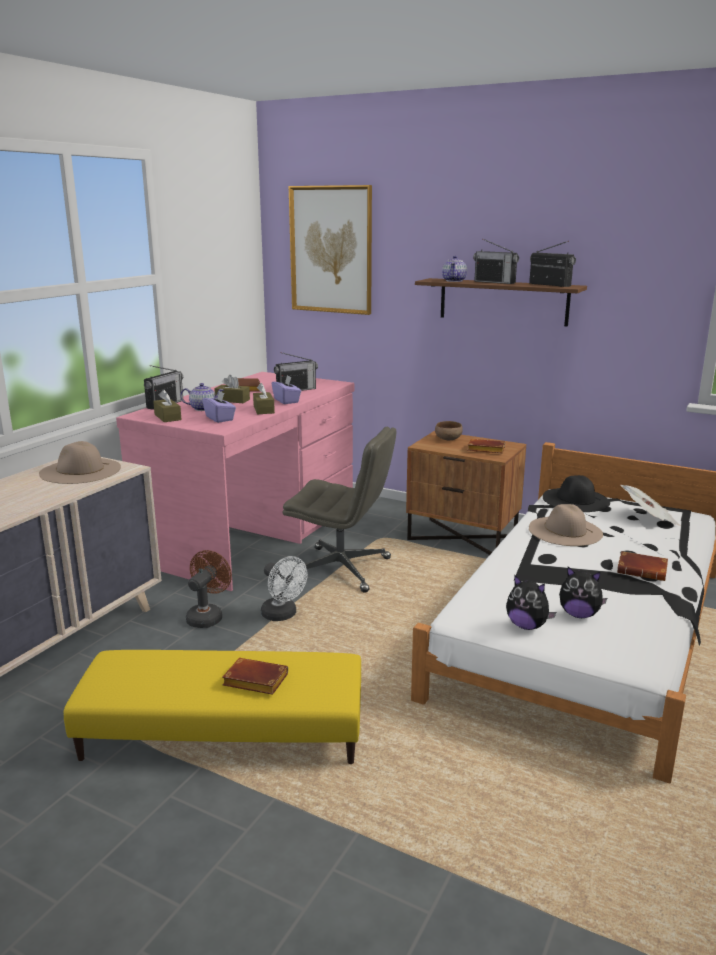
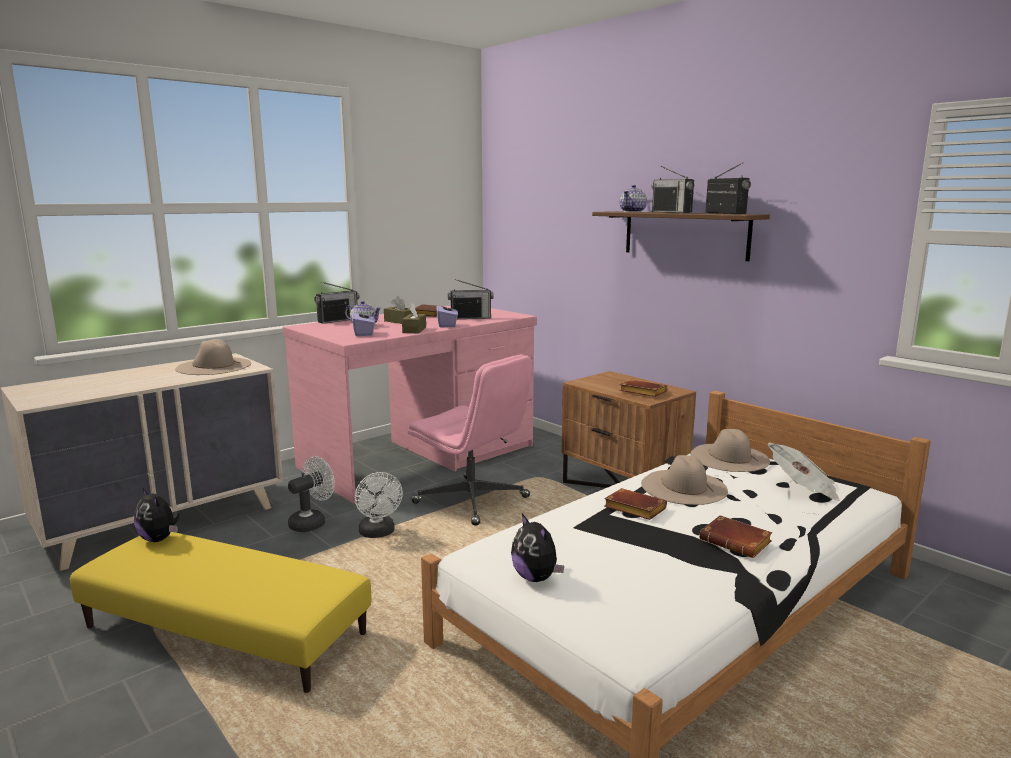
camera: 20 degrees right, 5 degrees down
(167, 417) = (322, 329): brown tissue box -> none
(207, 616) = (312, 522): brown fan -> white fan
(253, 681) = (239, 582): brown book -> brown book (632, 509)
(331, 250) = (534, 186): picture -> none
(342, 569) = (472, 500): grey office chair -> pink office chair
(448, 439) = (614, 380): brown bowl -> none
(575, 499) = (729, 457): black hat -> beige hat
(579, 614) = (609, 577): plush toy -> plush toy (159, 539)

